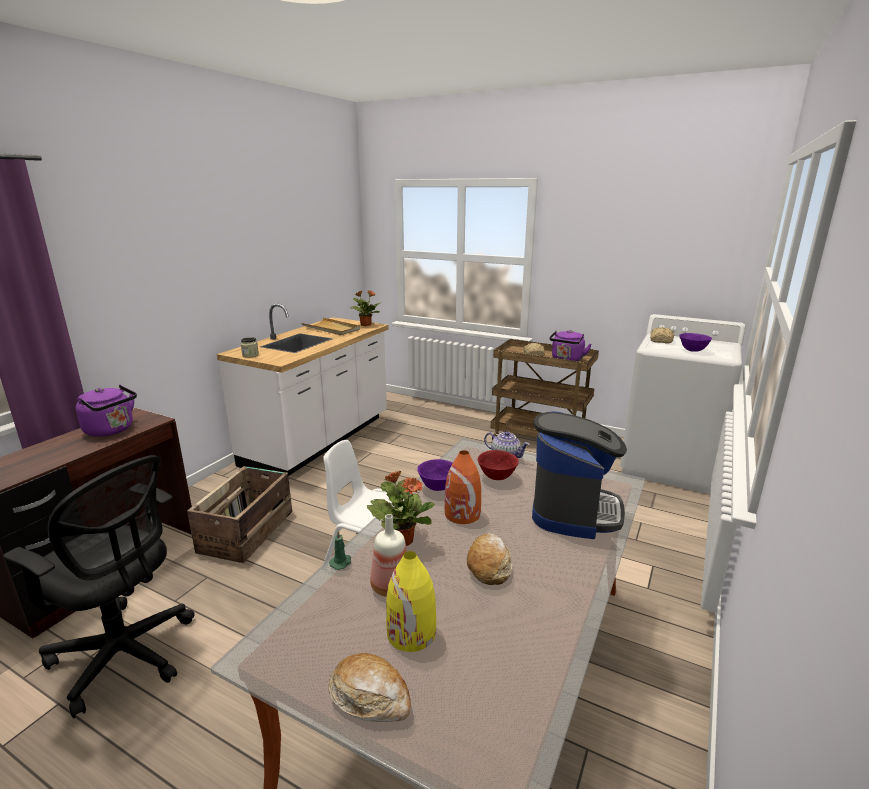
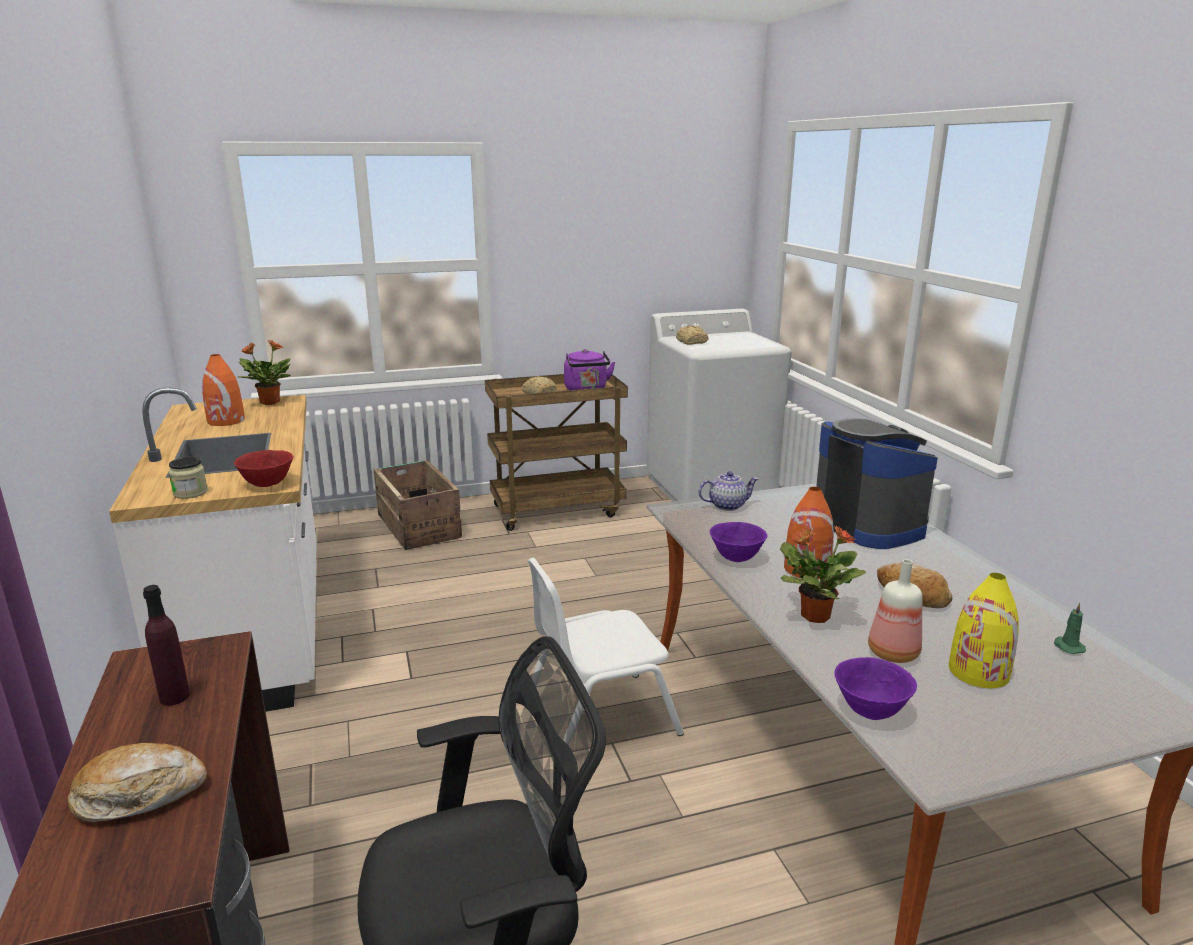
camera: 45 degrees left, 0 degrees up
(112, 430) = (174, 696): purple kettle -> purple bottle
(248, 531) = (368, 793): crate -> crate (419, 526)
(331, 329) = (226, 421): beige tray -> orange vase
(341, 562) = (816, 663): green candle -> green candle (1067, 646)
(370, 697) = (1055, 727): bread -> bread (140, 794)
(497, 477) = (761, 526): red bowl -> red bowl (267, 484)
(692, 350) = (736, 345): purple bowl -> purple bowl (869, 710)

